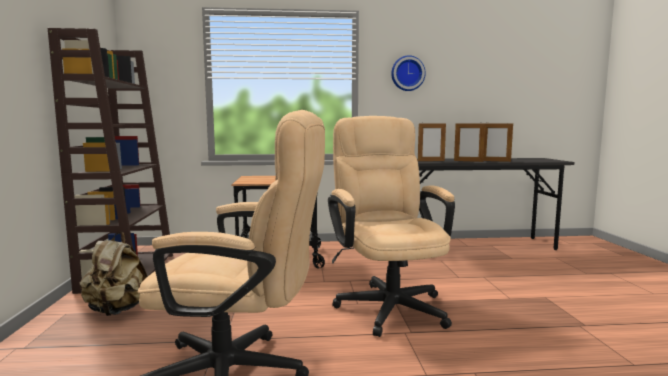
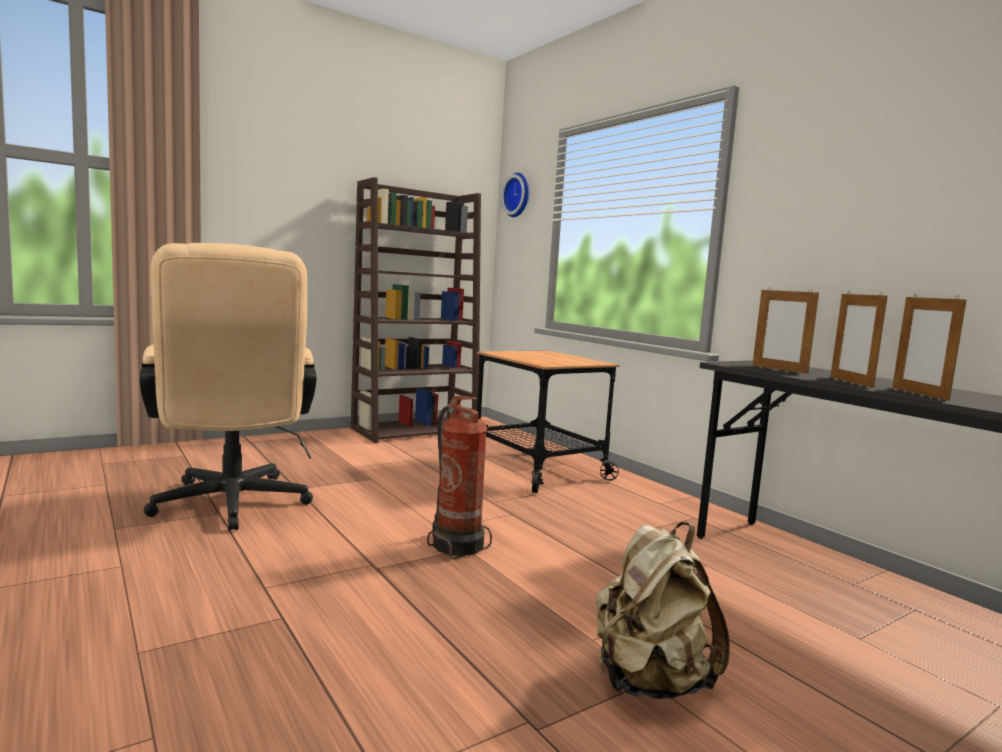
camera: 60 degrees right, 0 degrees up
(117, 310) = (329, 446): beige backpack -> beige backpack (649, 682)
(388, 303) = (457, 545): beige office chair -> fire extinguisher
(407, 73) = (811, 190): wall clock -> wall clock (518, 195)

